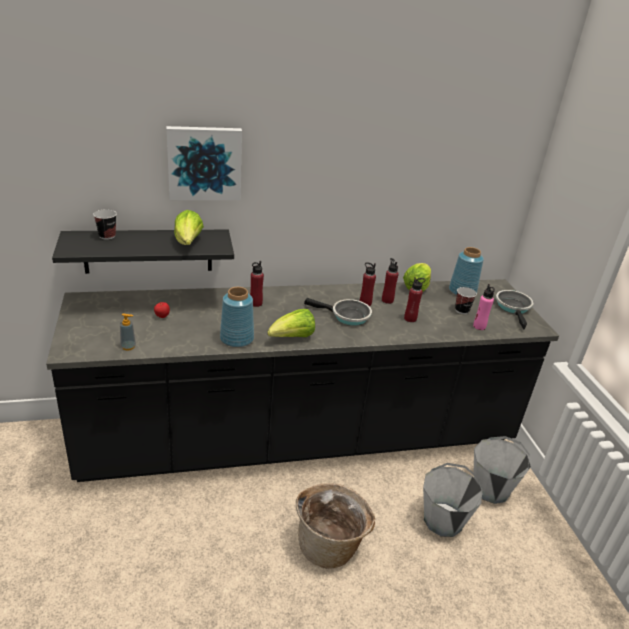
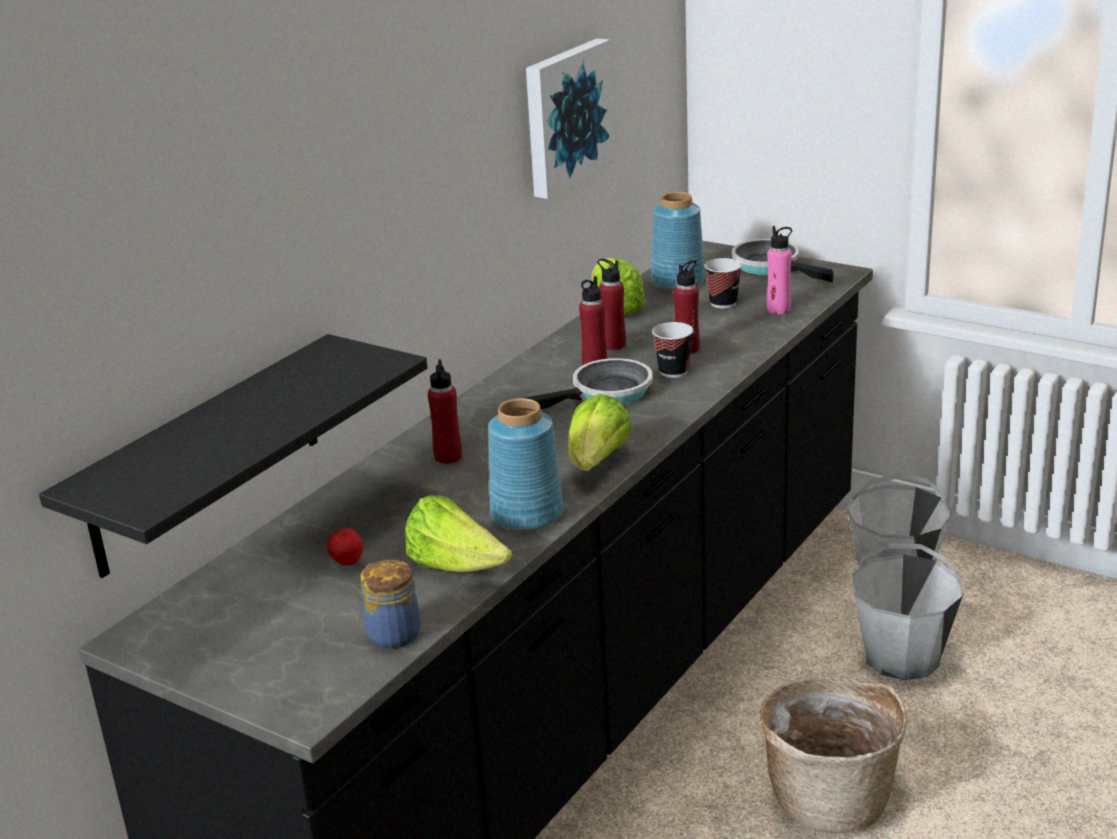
camera: 40 degrees left, 5 degrees down
(107, 236) = (154, 450): cup -> cup (673, 371)
(128, 347) = (392, 633): soap dispenser -> jar
(188, 243) = (319, 382): lettuce -> lettuce (456, 567)
(204, 163) = (268, 202): picture -> picture (565, 116)

